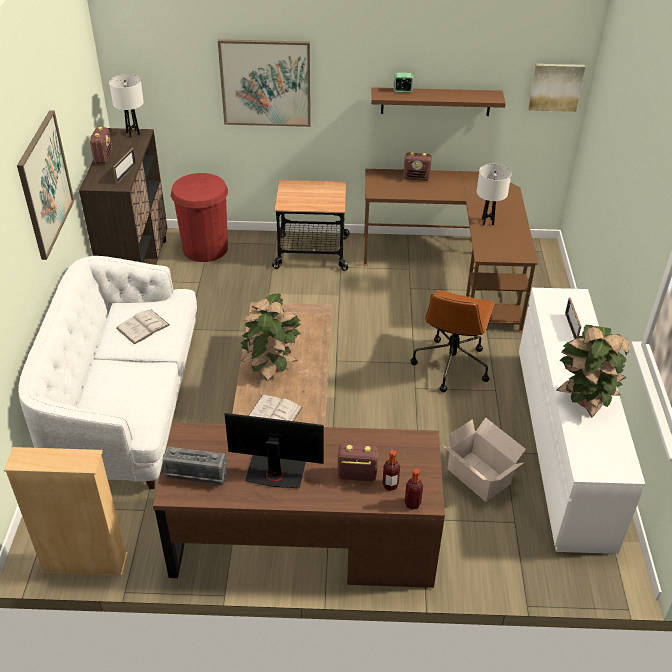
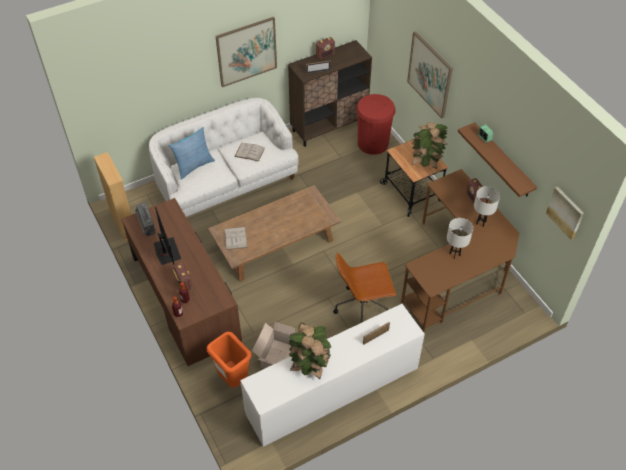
camera: 60 degrees right, 10 degrees up
(104, 394) = (193, 166): none -> pillow
(133, 133) = (359, 52): white table lamp -> white table lamp (481, 223)
(272, 368) = (268, 220): potted plant -> potted plant (426, 163)
(487, 541) = (233, 379): none -> orange trash can

